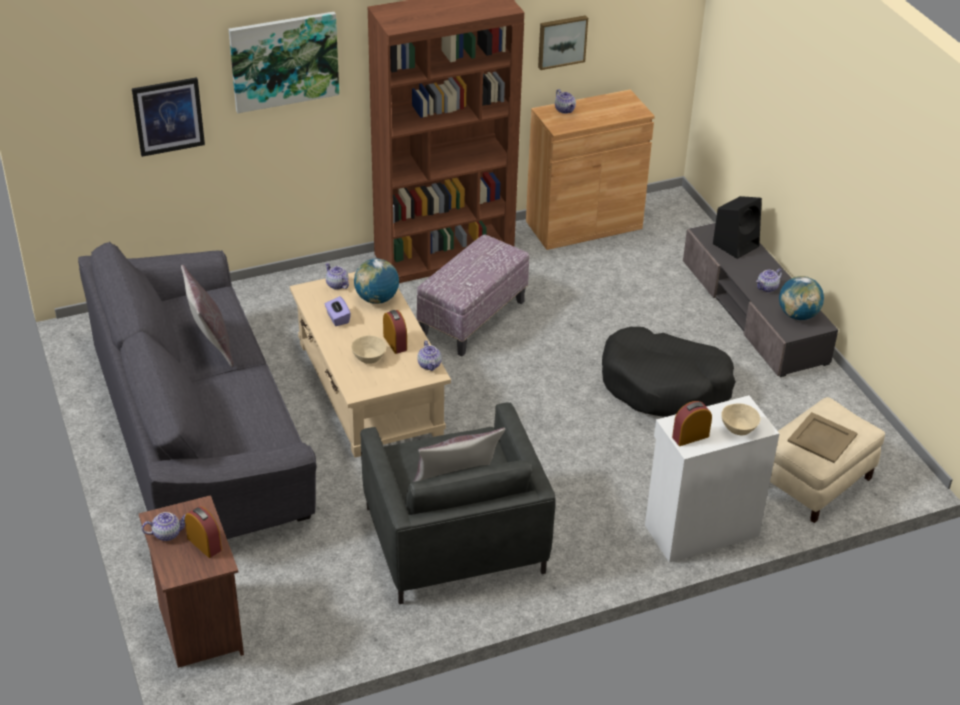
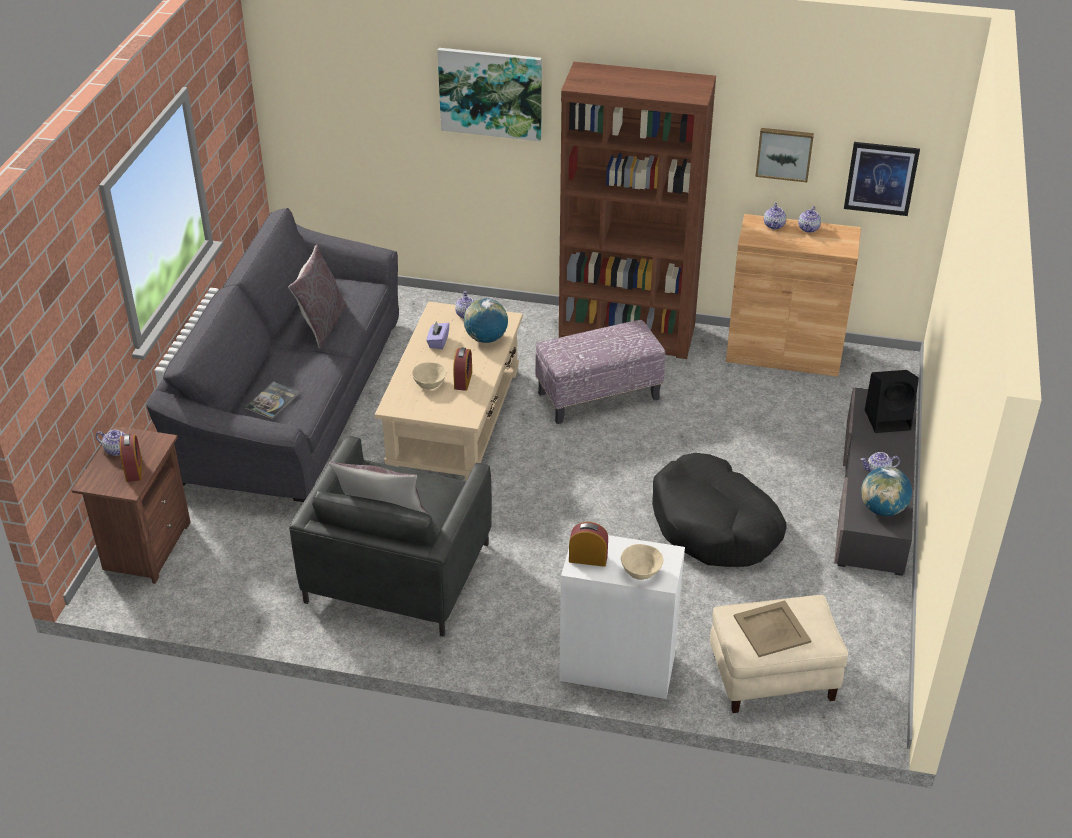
camera: 35 degrees right, 0 degrees up
(168, 116) = (380, 115): picture -> picture (881, 178)
(239, 432) = (272, 401): none -> book
(429, 365) = (472, 410): teapot -> teapot (809, 229)

